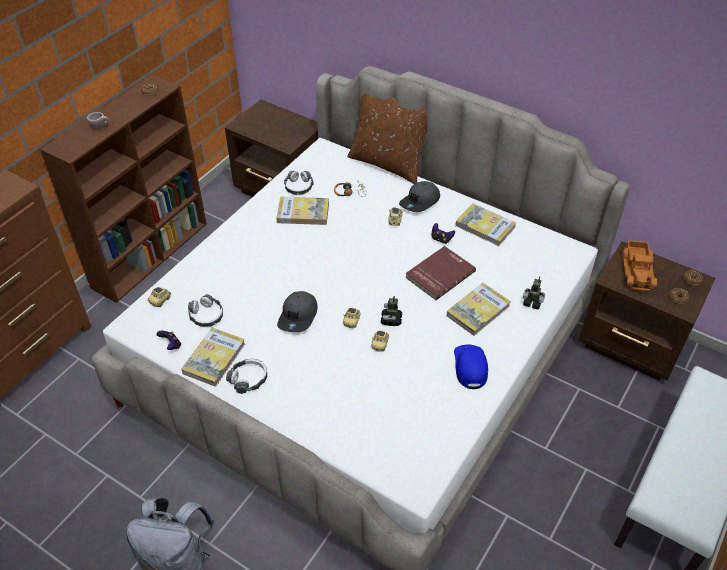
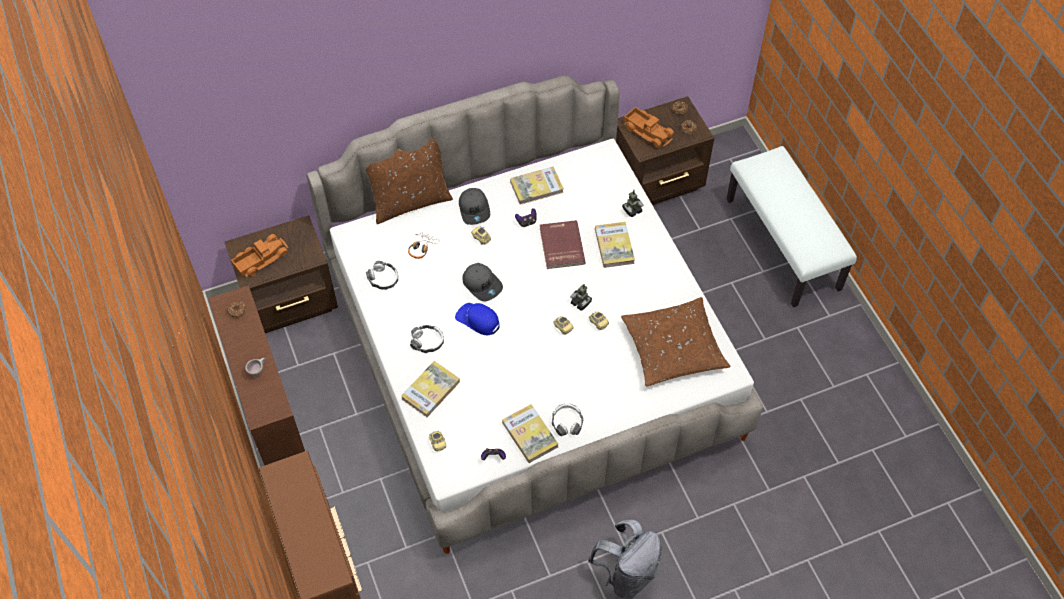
camera: 55 degrees left, 10 degrees up
(206, 315) = (480, 418): headphones -> headphones (427, 341)
(261, 122) = (260, 259): none -> toy truck
(298, 316) = (531, 358): grey cap -> grey cap (482, 284)
(303, 213) = (418, 293): book -> book (430, 390)
(404, 419) = (673, 348): none -> brown pillow
(470, 367) = (659, 283): blue cap -> blue cap (478, 320)

